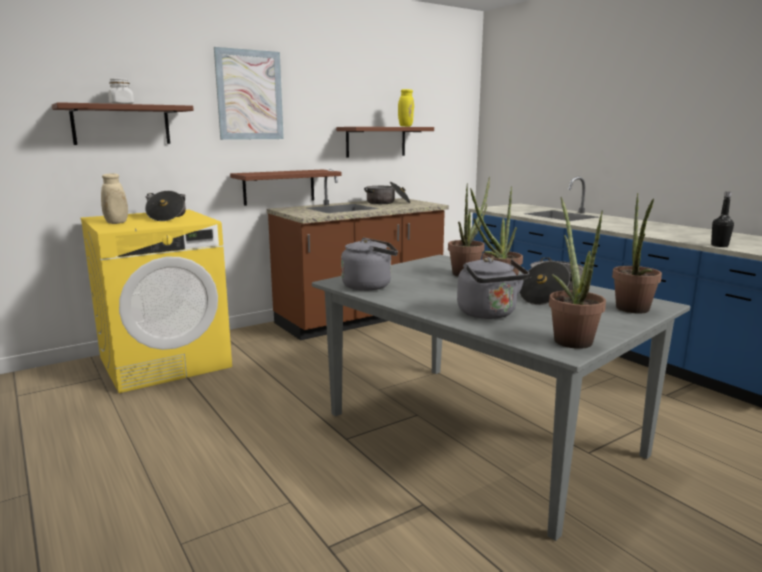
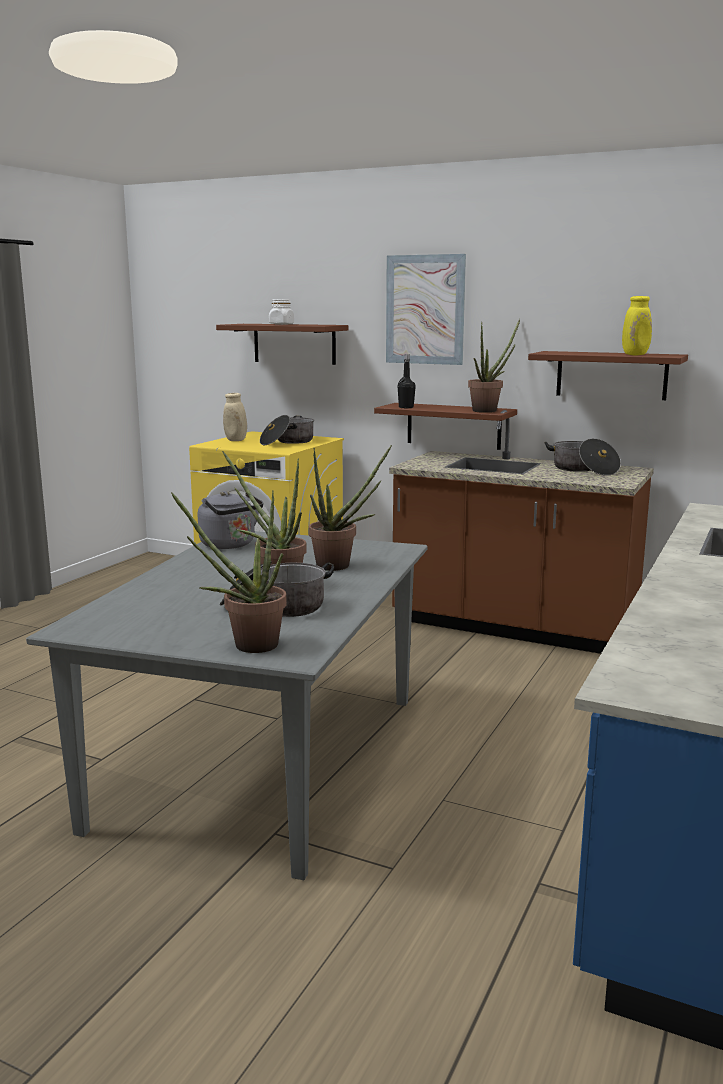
camera: 60 degrees right, 0 degrees up
(489, 314) = (168, 593): grey kettle -> none
(569, 338) = (107, 627): potted plant -> potted plant (489, 410)
(719, 245) = (635, 646): black bottle -> black bottle (406, 407)

